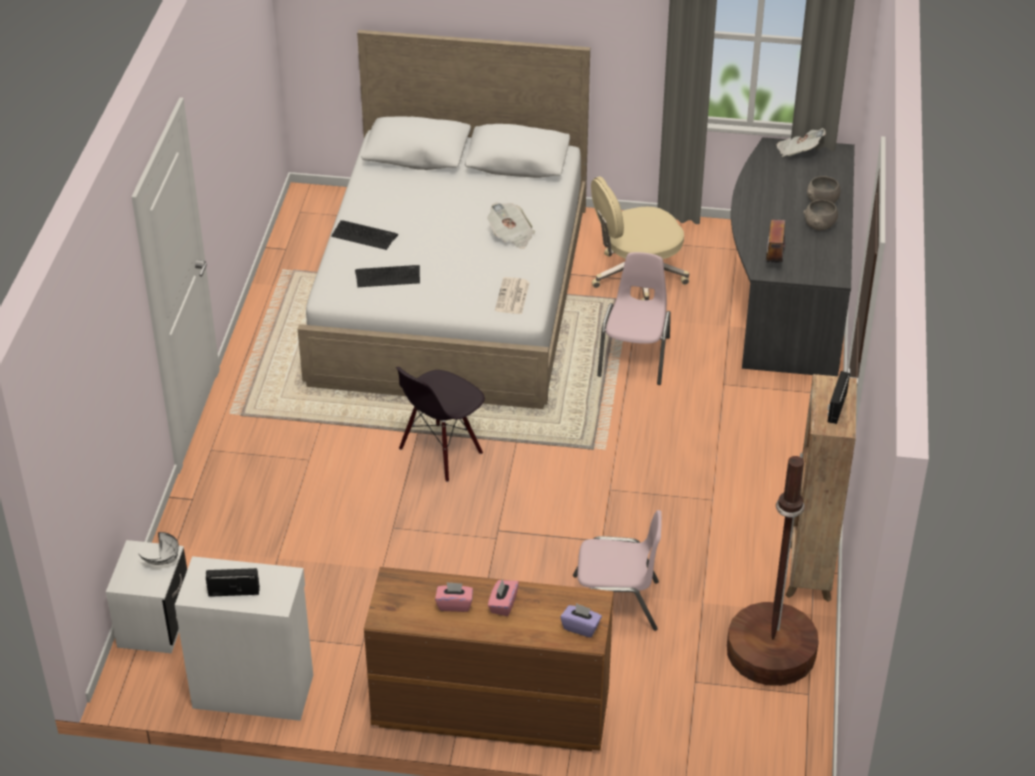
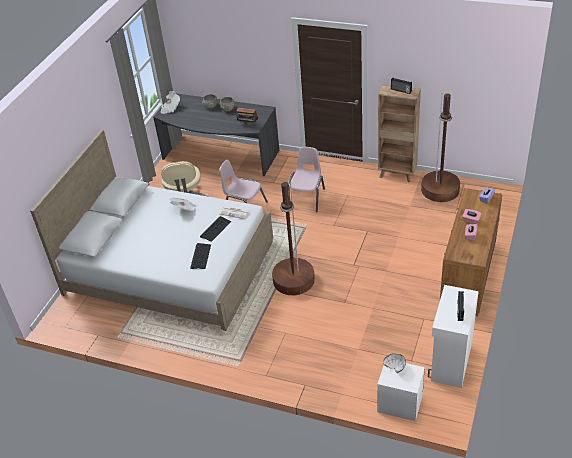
camera: 75 degrees left, 0 degrees up
(364, 235) = (160, 264): keyboard -> keyboard (215, 229)
(441, 452) = (293, 280): black chair -> brown floor lamp
(615, 604) = (407, 231): pink chair -> pink chair (307, 198)

